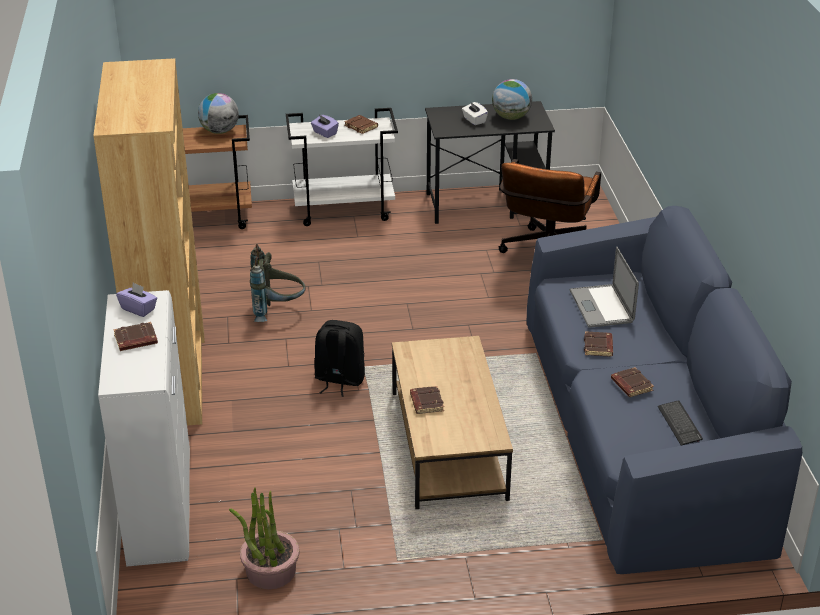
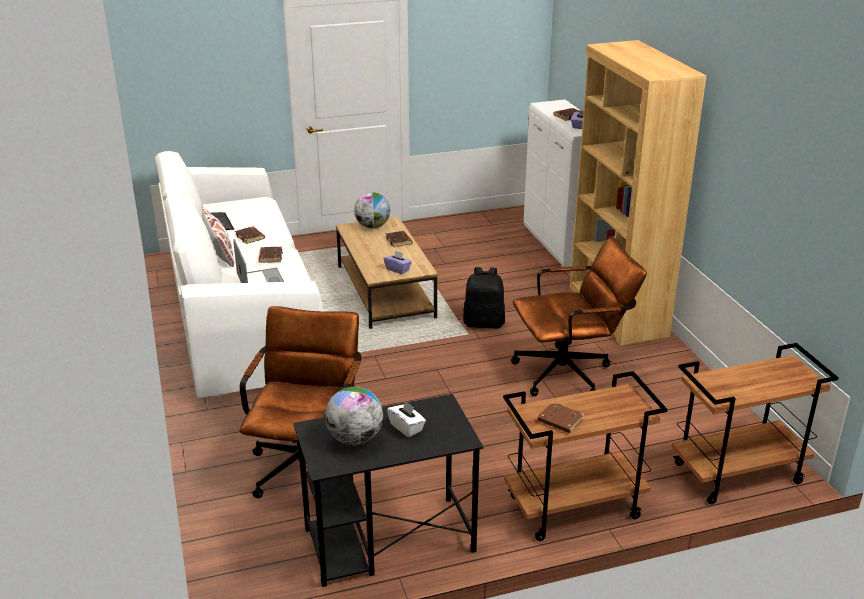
camera: 170 degrees right, 5 degrees down
(219, 131) = (735, 393): globe -> globe (372, 226)
(270, 571) = (475, 228): potted plant -> none
(277, 311) = (570, 372): grey backpack -> brown office chair
(324, 133) = (601, 405): purple tissue box -> purple tissue box (398, 269)
(344, 210) = (573, 508): white cart -> brown cart
(639, 432) = (240, 310): blue sofa -> white sofa
(666, 363) = (219, 252): none -> white pillow

